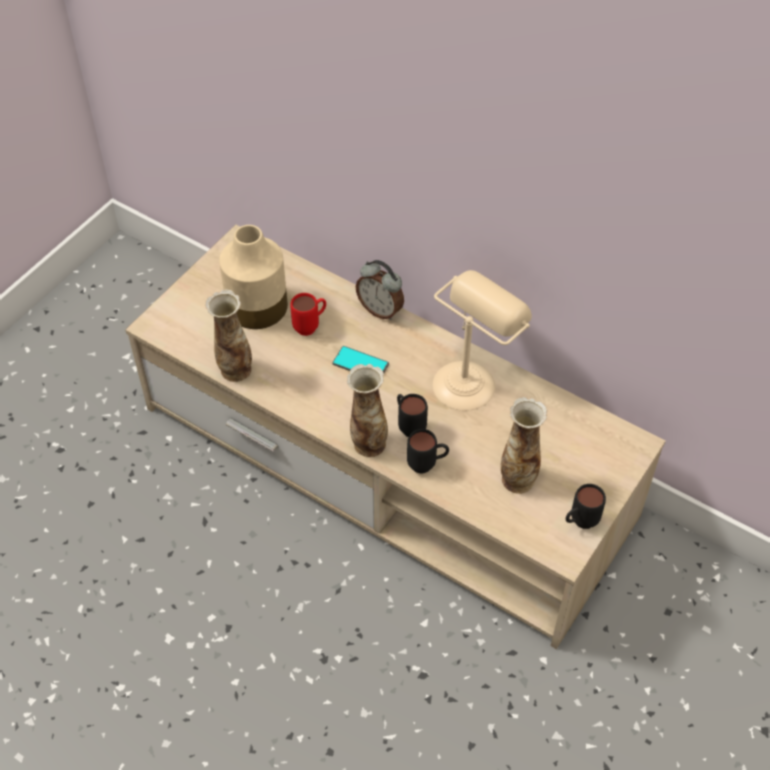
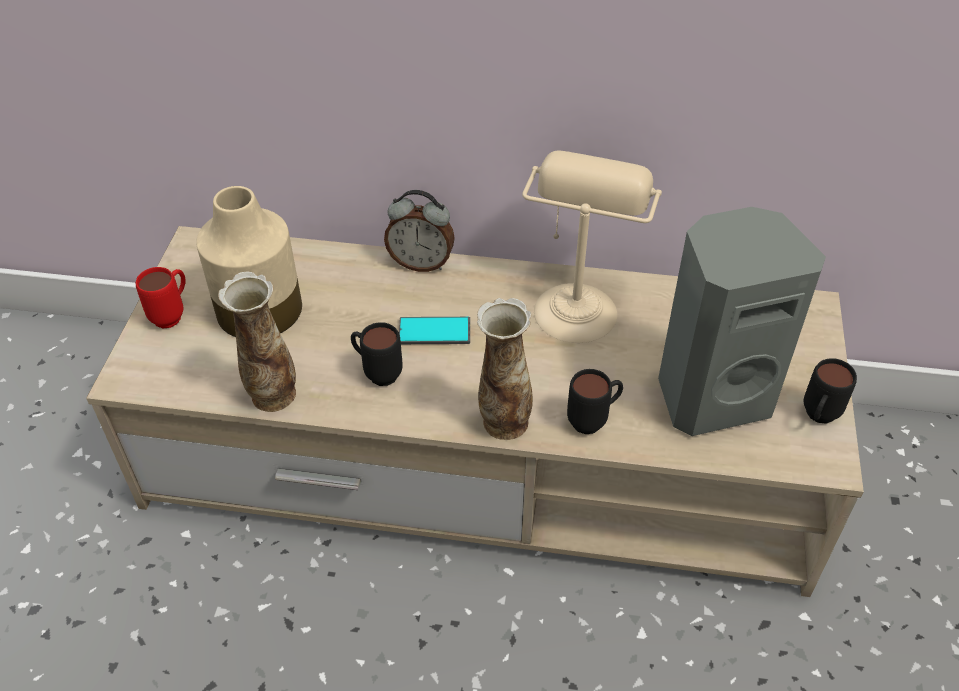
camera: 25 degrees left, 5 degrees down
(310, 326) = (344, 309): red mug -> red mug (173, 314)
(409, 426) = (540, 382): black mug -> black mug (377, 372)
(518, 479) = (712, 395): vase -> grey speaker

